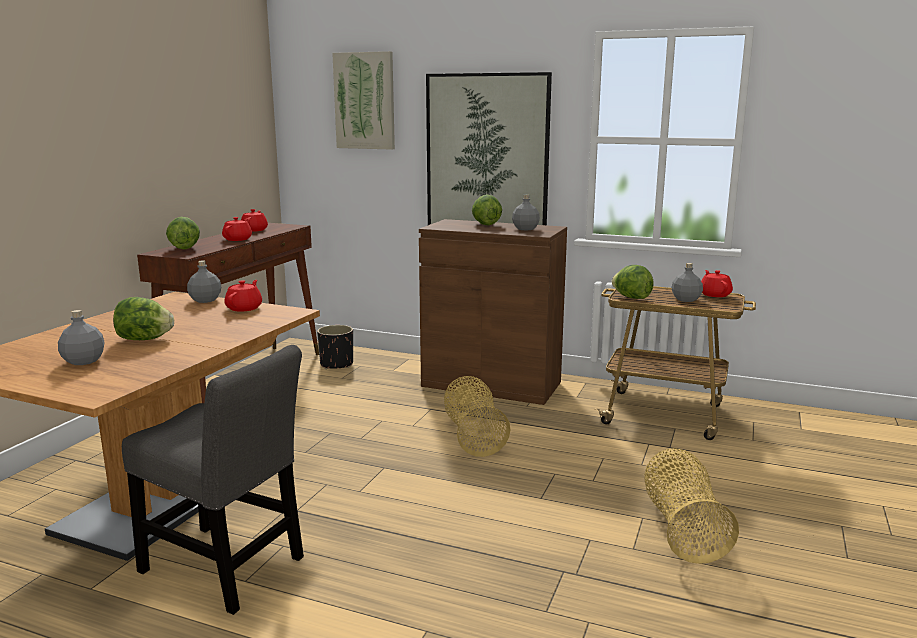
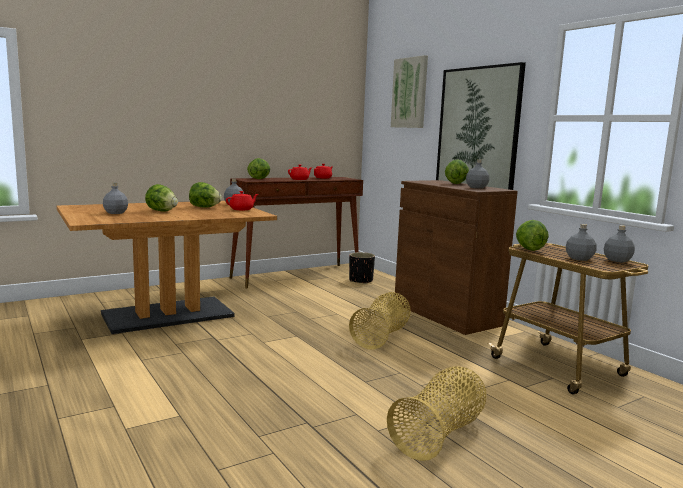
camera: 35 degrees right, 5 degrees down
(182, 316) = (204, 207): none -> lettuce
(227, 568) = (143, 352): grey chair -> none
(714, 294) = (617, 260): red teapot -> grey bottle

